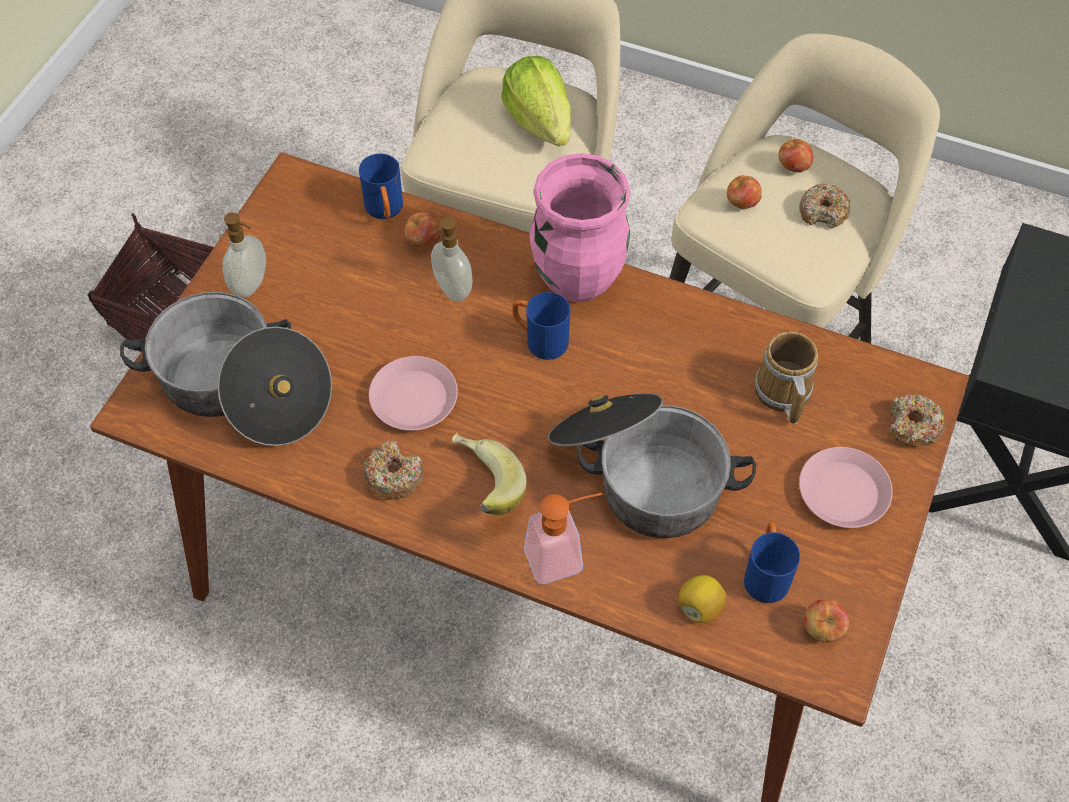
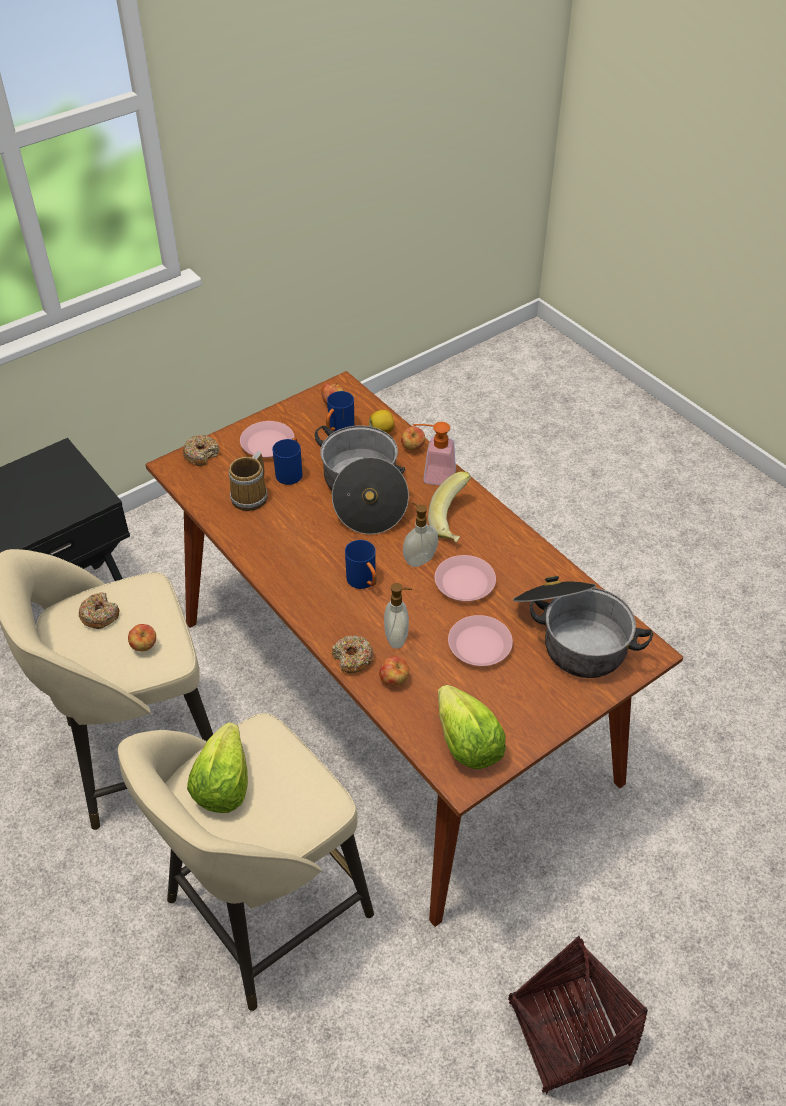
camera: 150 degrees left, 10 degrees down
(251, 285) = (534, 704): soap dispenser -> soap dispenser (419, 559)
(306, 213) = (466, 743): none -> lettuce
(350, 325) = (479, 645): none -> pink plate
(385, 211) = (406, 717): blue mug -> blue mug (291, 472)
(393, 476) = (501, 547): donut -> donut (353, 658)
(578, 279) = (310, 608): pink vase -> none
(793, 167) = (83, 655): apple -> apple (412, 448)

